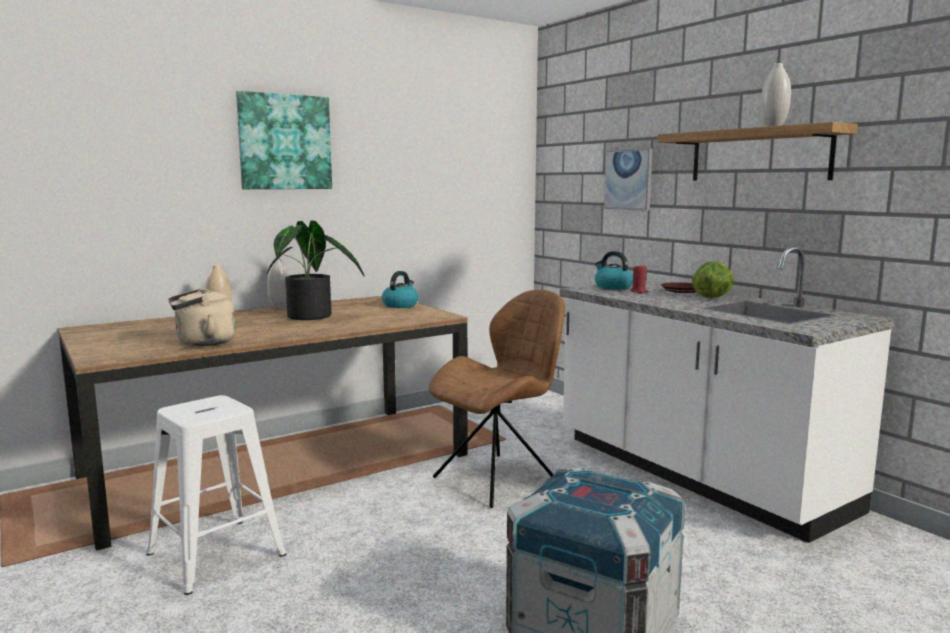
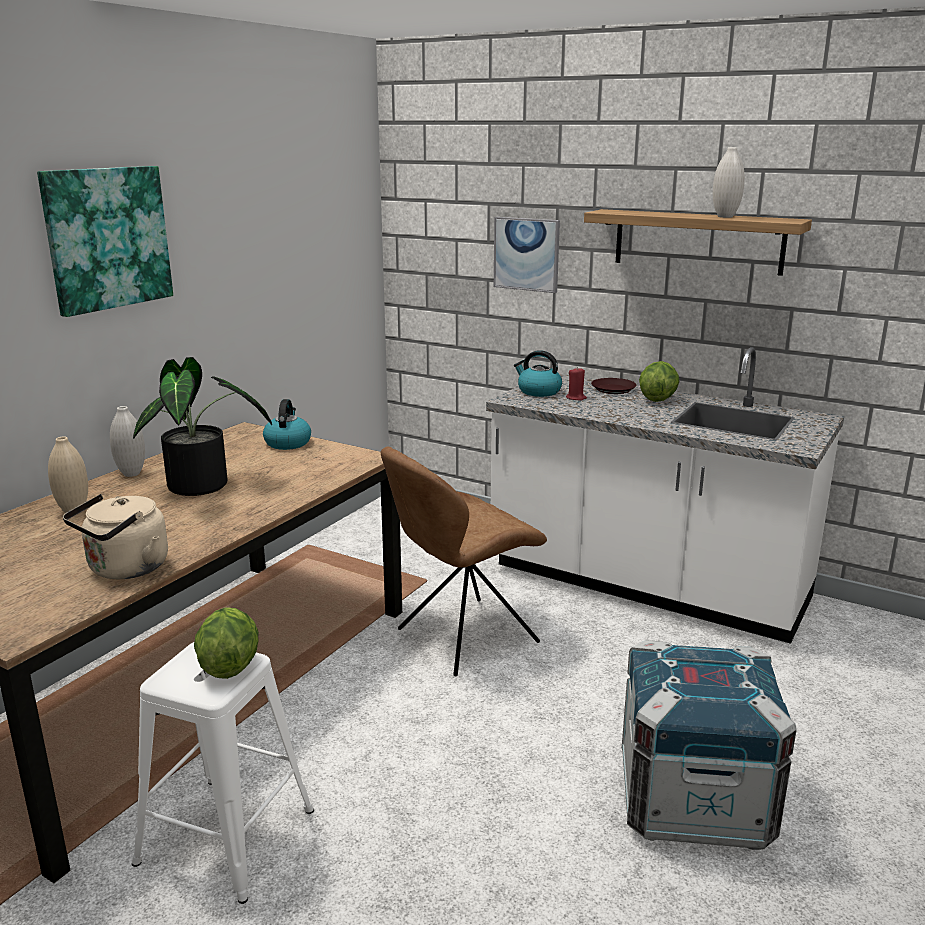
camera: 25 degrees left, 10 degrees up
(221, 408) = (229, 666): none -> lettuce
(499, 478) = (463, 637): brown chair -> brown chair turned 150 degrees counterclockwise

